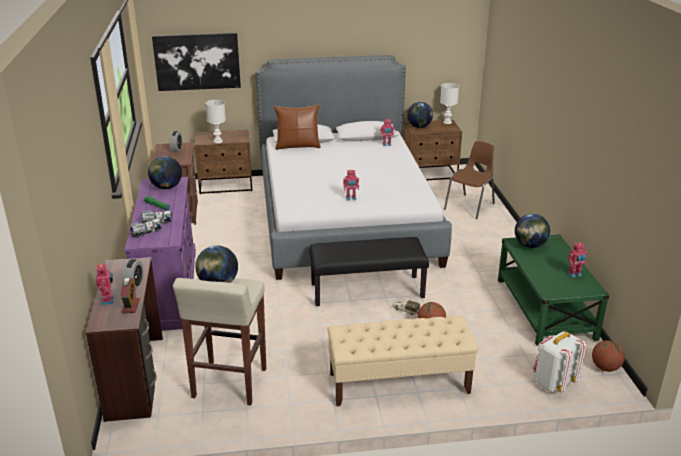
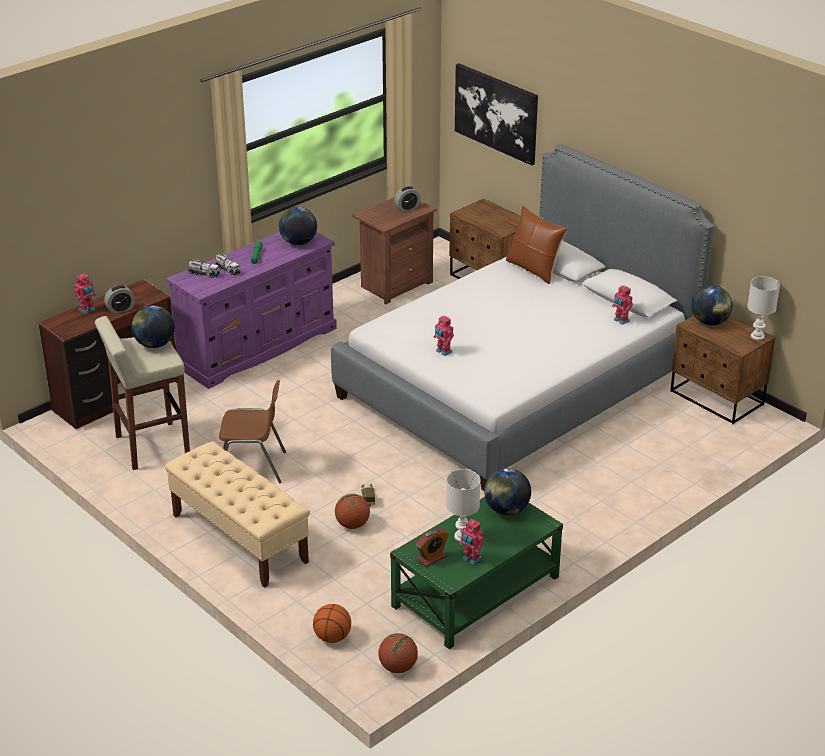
camera: 55 degrees right, 5 degrees up
(130, 306) = (88, 323): alarm clock -> alarm clock (432, 558)
(217, 141) = (477, 221): white table lamp -> white table lamp (461, 537)
(367, 290) = (379, 459): black bench -> none
(470, 206) = (665, 460): brown chair -> brown chair (252, 467)
(553, 383) = (332, 637): white backpack -> basketball

